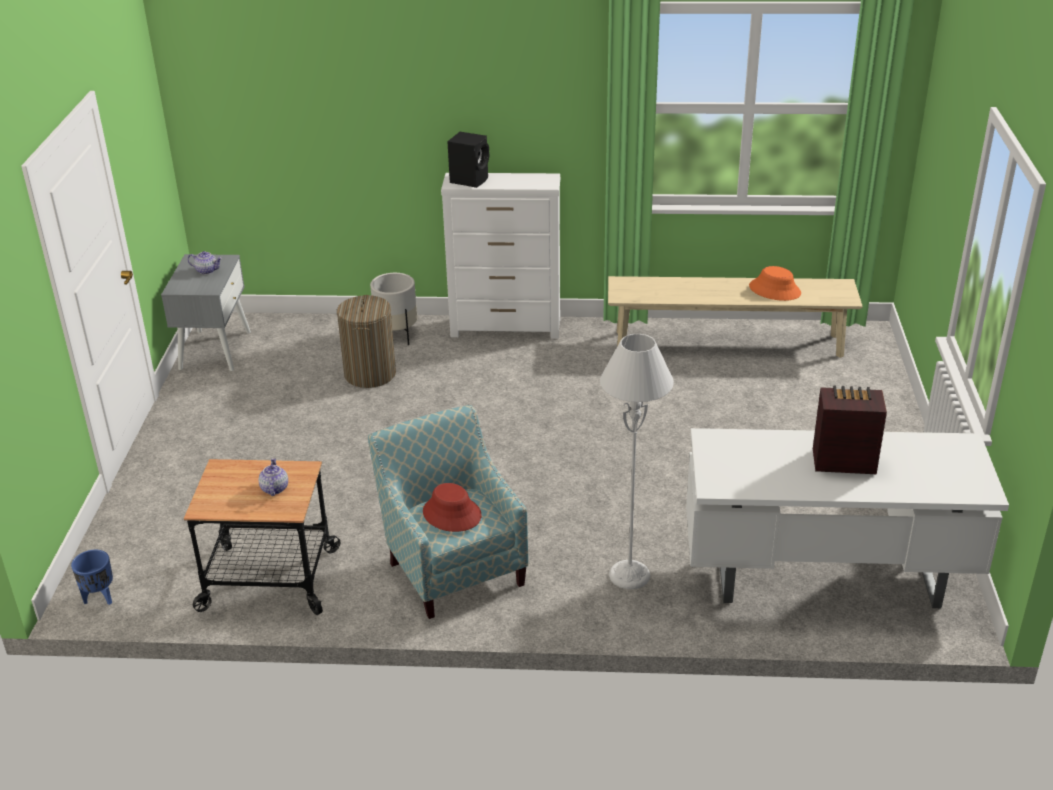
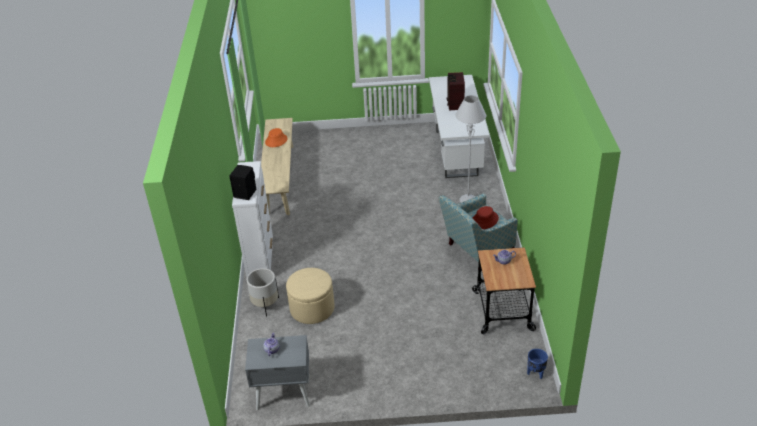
camera: 95 degrees left, 5 degrees up
(370, 374) = (312, 308): laundry basket -> beige ottoman

